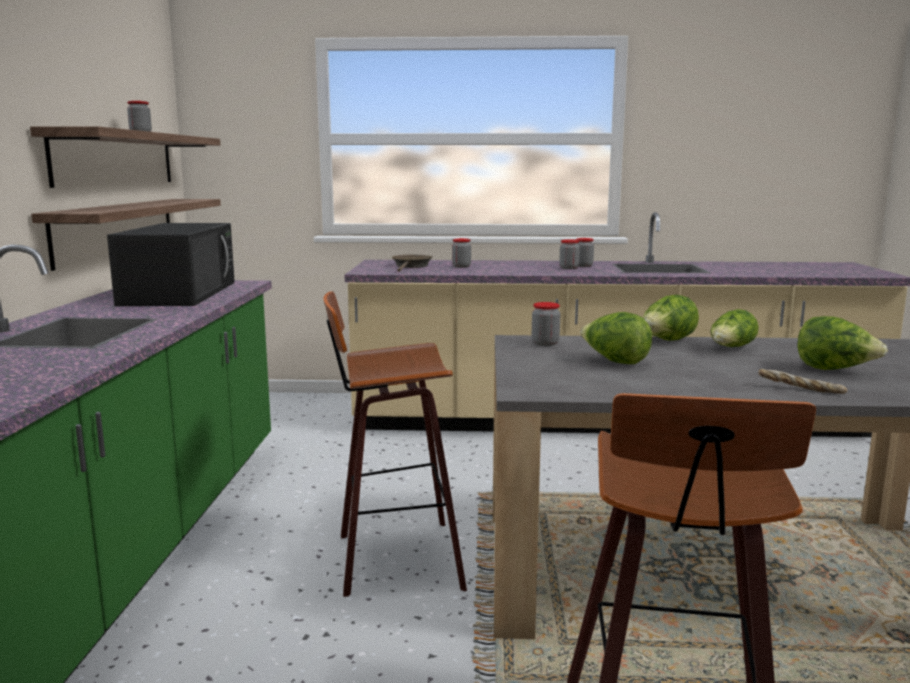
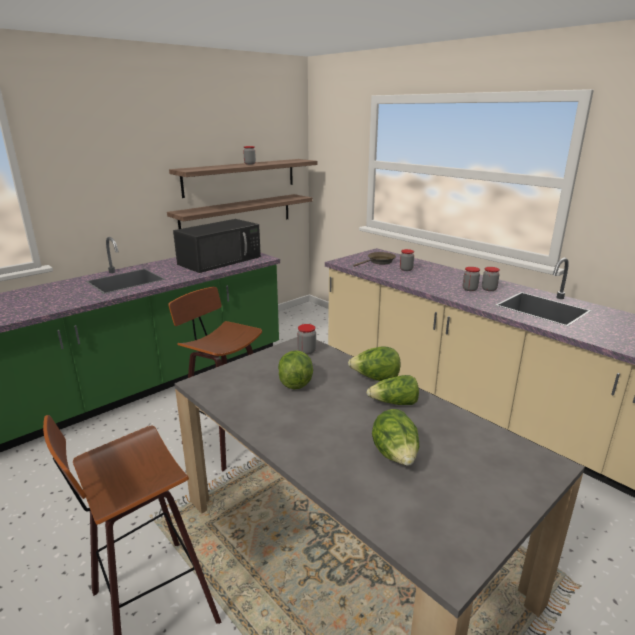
camera: 45 degrees right, 10 degrees up
(800, 390) = (317, 458): bread -> none

